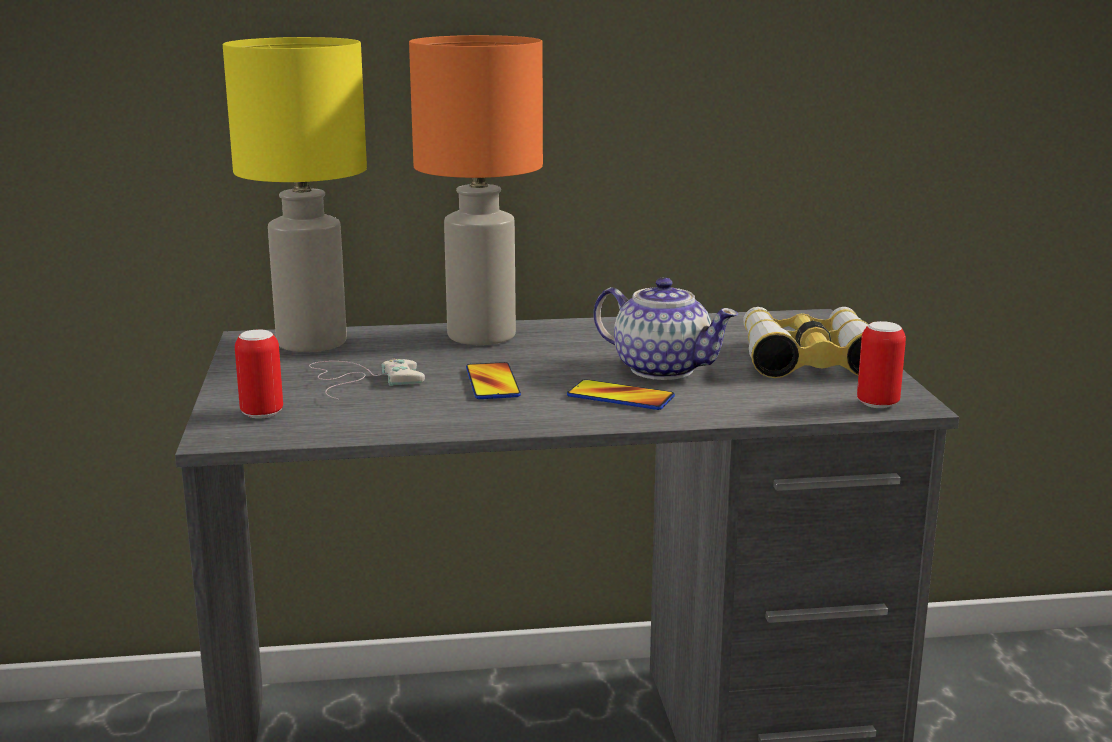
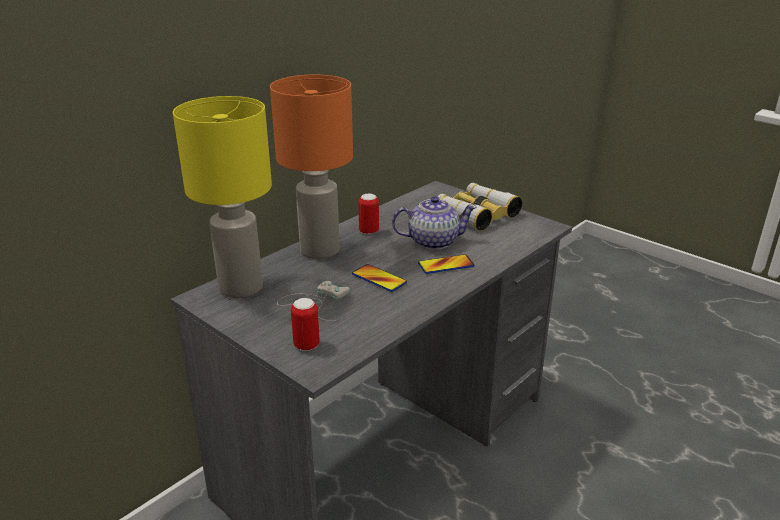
camera: 40 degrees left, 10 degrees up
(877, 403) = (538, 230): can -> can (369, 231)

